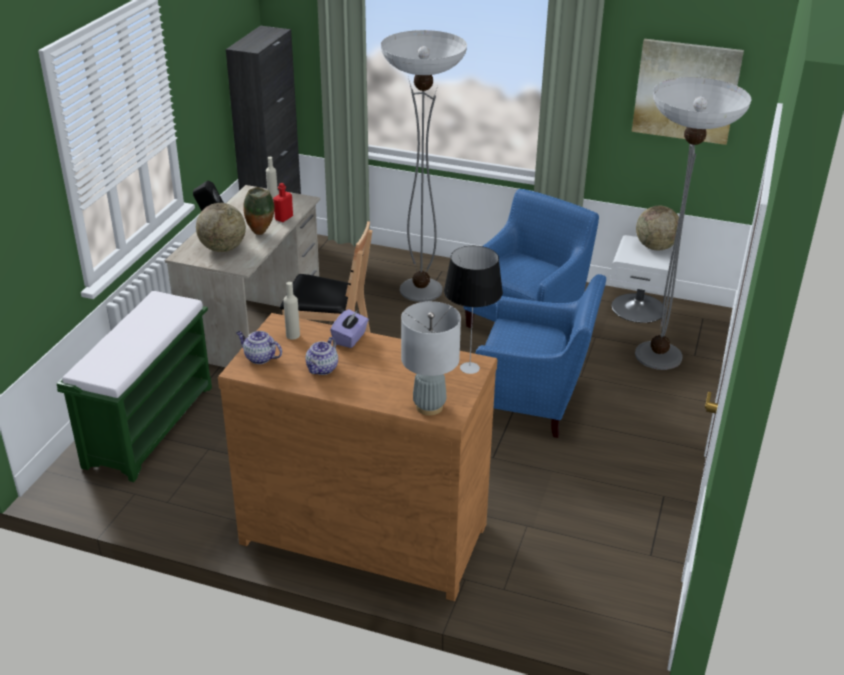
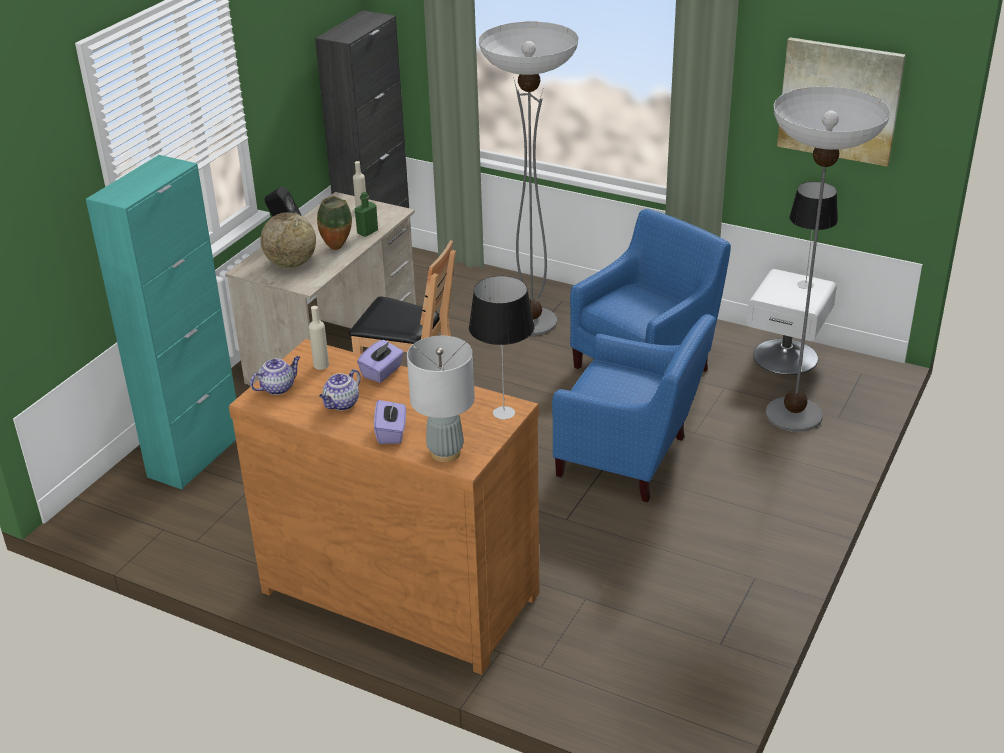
camera: 10 degrees right, 0 degrees up
(150, 425) = (195, 456): green bench -> turquoise cabinet
(259, 358) = (278, 387): teapot -> teapot turned 105 degrees clockwise
(284, 218) = (367, 232): red bottle -> green bottle
(375, 392) = (391, 433): none -> purple tissue box
(655, 247) = (806, 285): globe -> table lamp

